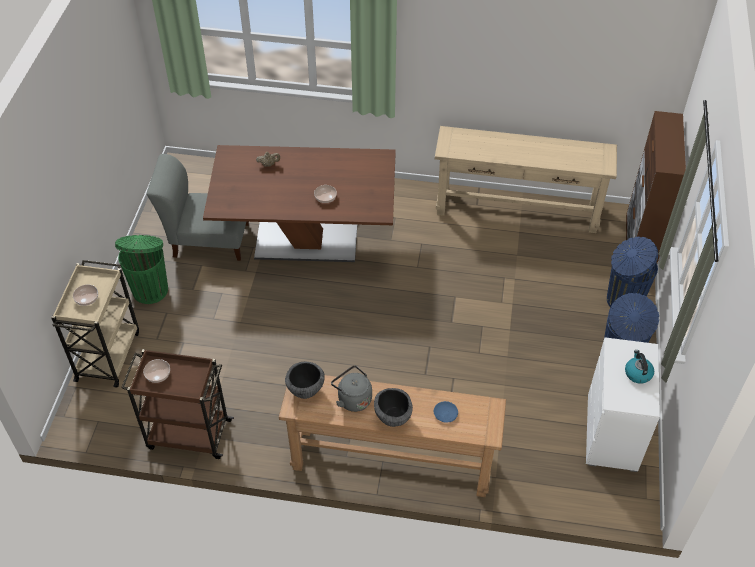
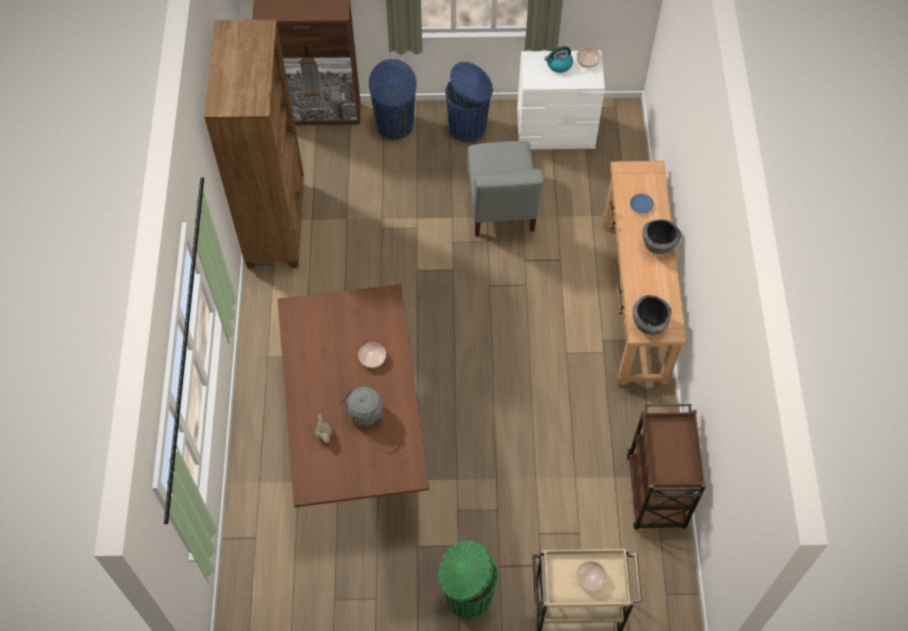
camera: 100 degrees left, 10 degrees up
(158, 374) = (672, 466): bowl -> bowl (587, 61)
(207, 239) = (373, 551): grey chair -> grey chair (501, 206)
(353, 398) = (646, 282): grey kettle -> grey kettle (364, 415)
(517, 209) = (276, 223): beige console table -> brown bookcase

